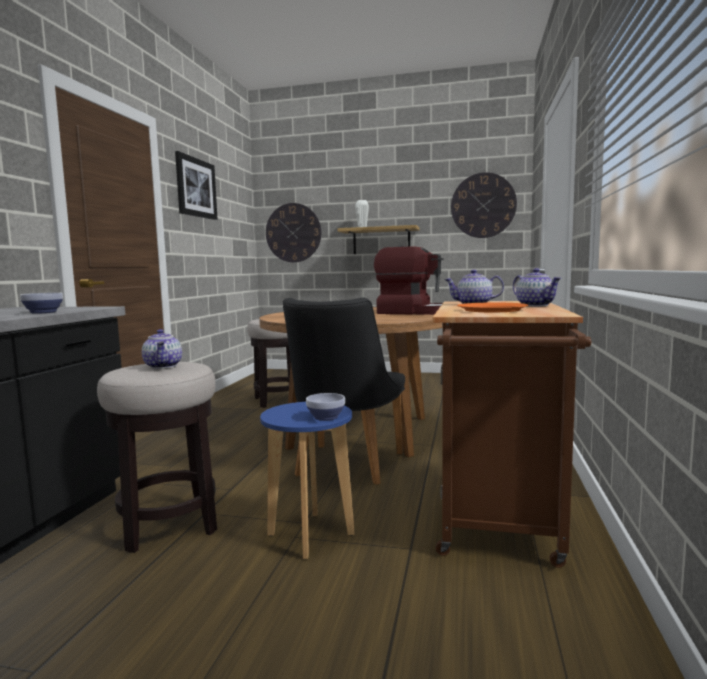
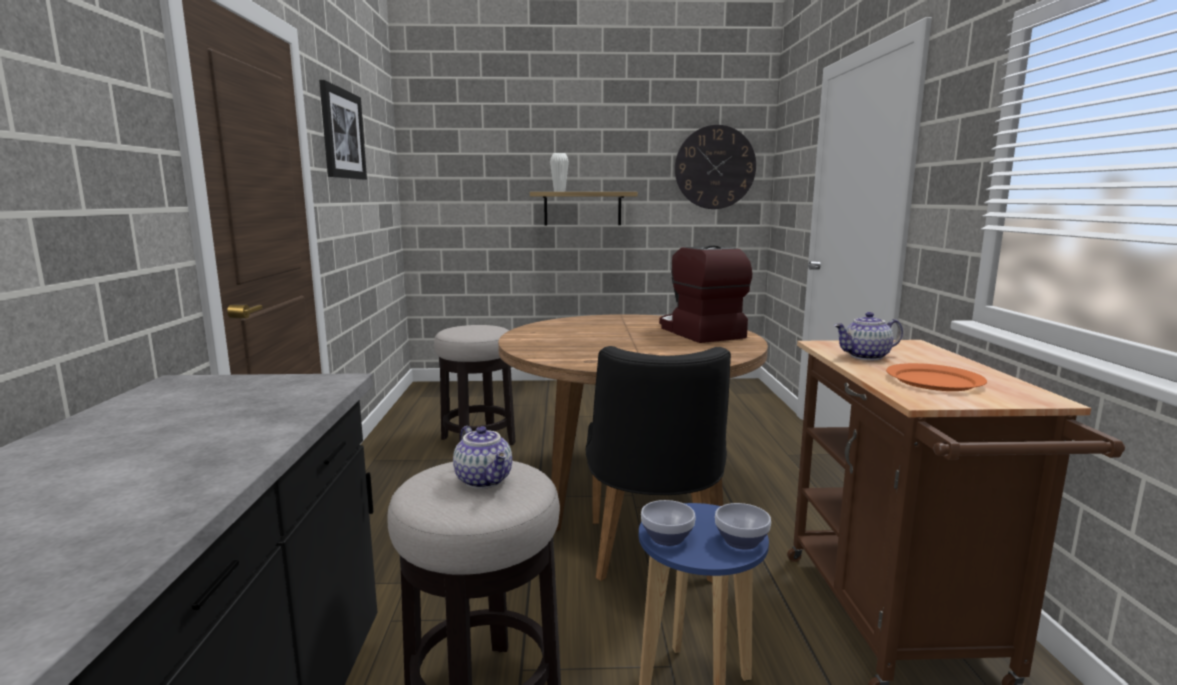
camera: 15 degrees left, 5 degrees up
(44, 312) = (285, 412): bowl -> bowl (667, 537)
(293, 233) = (457, 192): wall clock -> none
(413, 312) = (698, 332): coffee machine -> coffee machine turned 120 degrees counterclockwise
(536, 305) = (951, 361): teapot -> none

